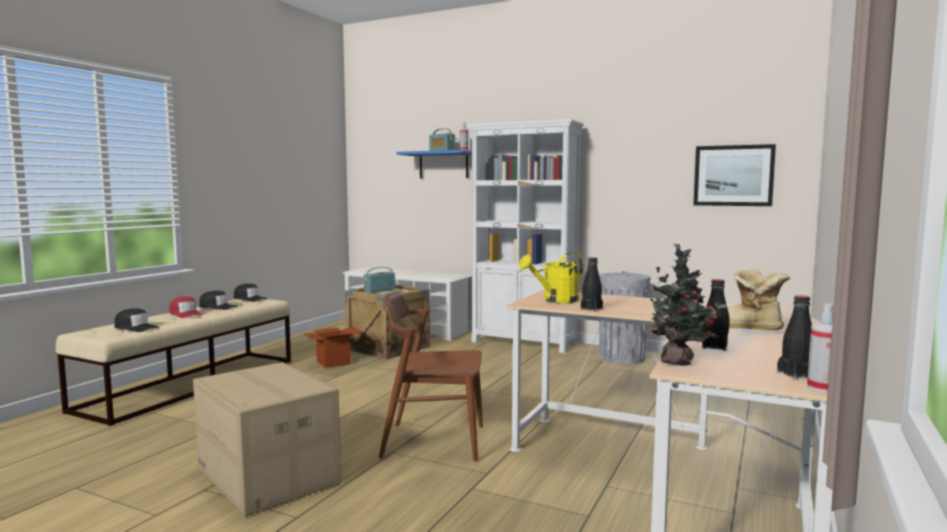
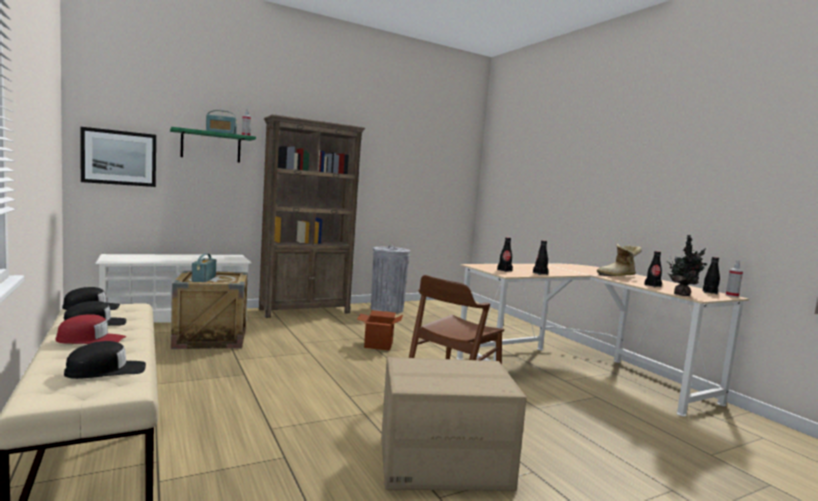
camera: 55 degrees left, 0 degrees up
(333, 362) = (200, 364): cardboard box -> cardboard box (378, 345)
(443, 165) = (211, 146): blue shelf -> green shelf
(524, 343) = (305, 311): white bookcase -> brown bookcase
(555, 300) = (504, 270): yellow watering can -> black bottle
(733, 175) = (440, 180): picture -> picture (119, 157)

